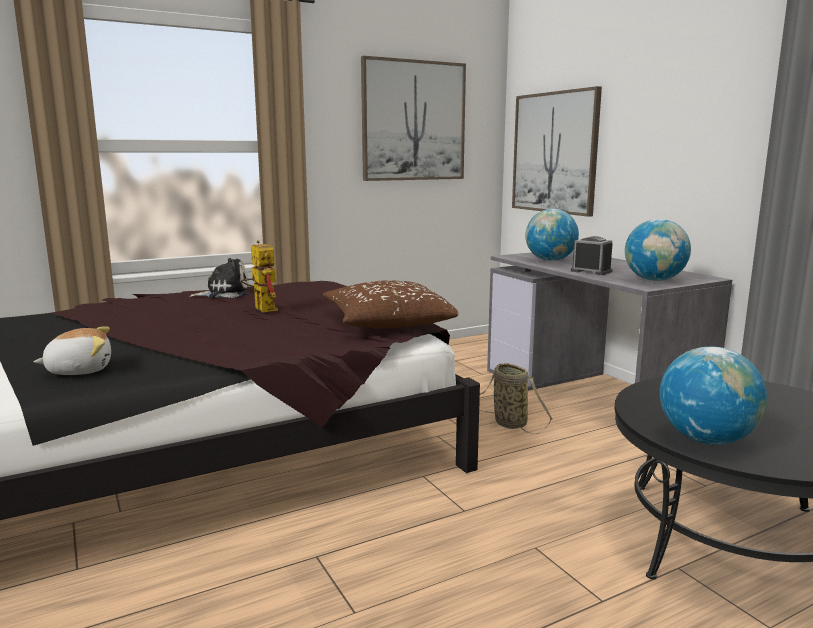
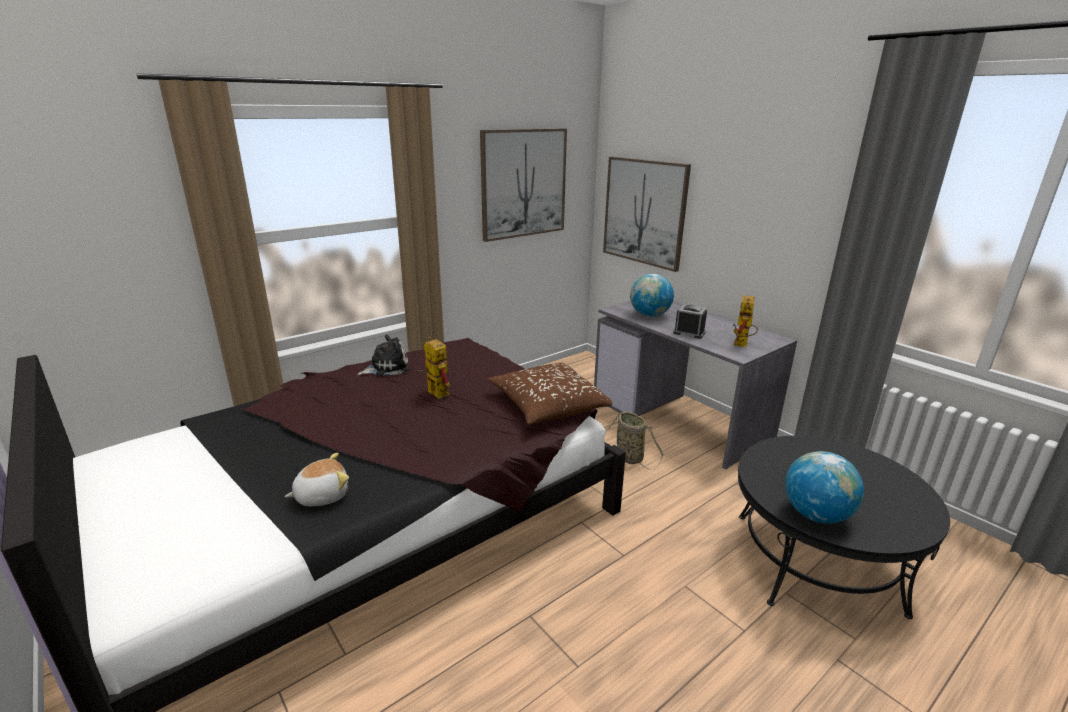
camera: 10 degrees left, 10 degrees up
(654, 280) = (742, 345): globe -> toy robot

